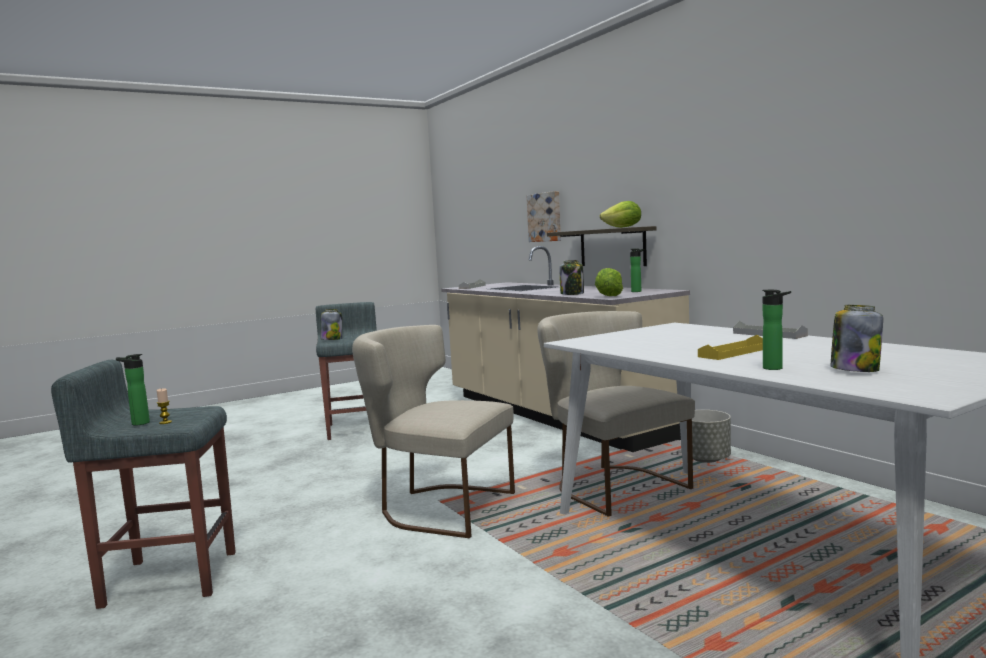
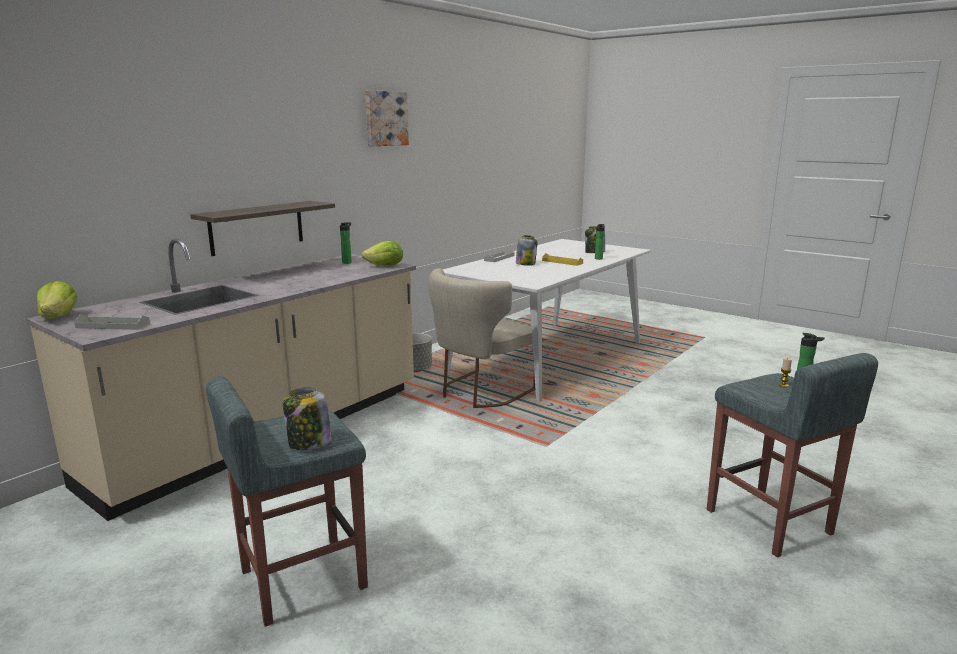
camera: 110 degrees left, 10 degrees up
(438, 507) = (558, 444): beige chair -> none
(545, 217) = (126, 197): picture -> picture (385, 118)
(572, 294) = (341, 276): jar -> jar (525, 264)
(623, 227) = (305, 204): lettuce -> lettuce (59, 317)

